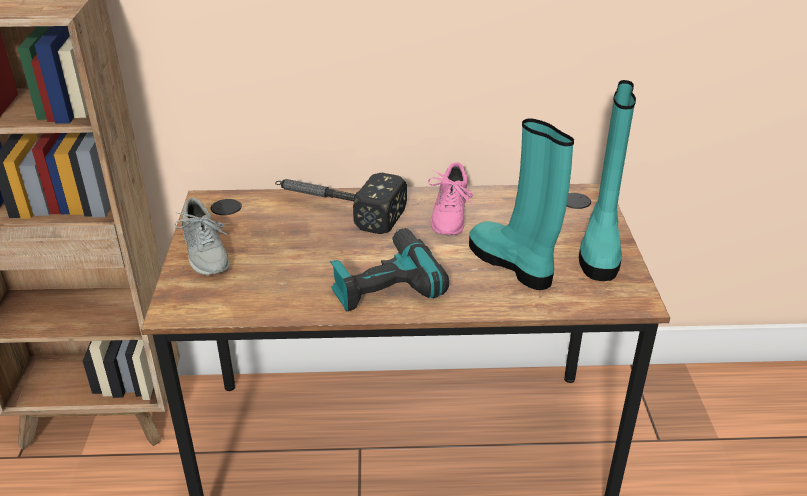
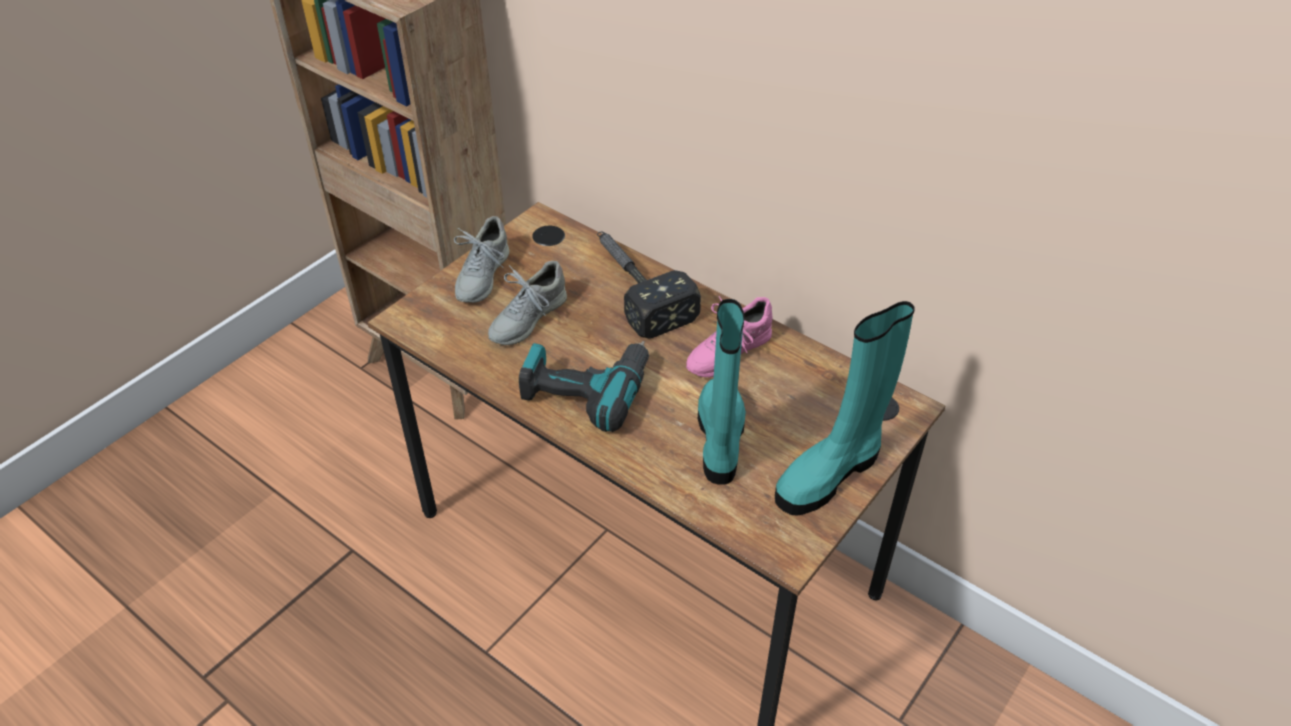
camera: 40 degrees right, 10 degrees up
(280, 262) = (527, 318): none -> grey shoe

